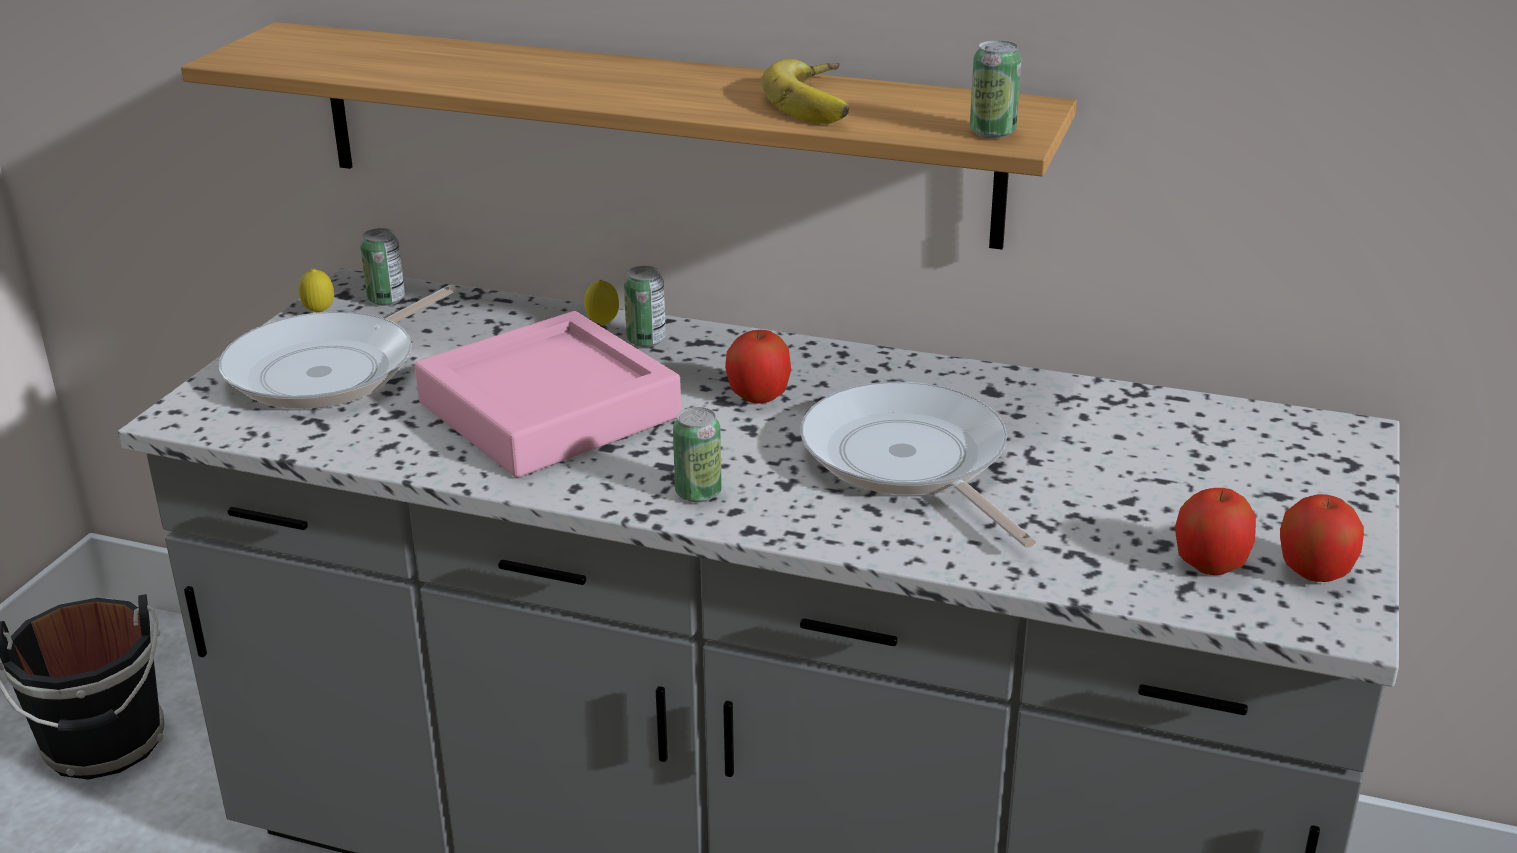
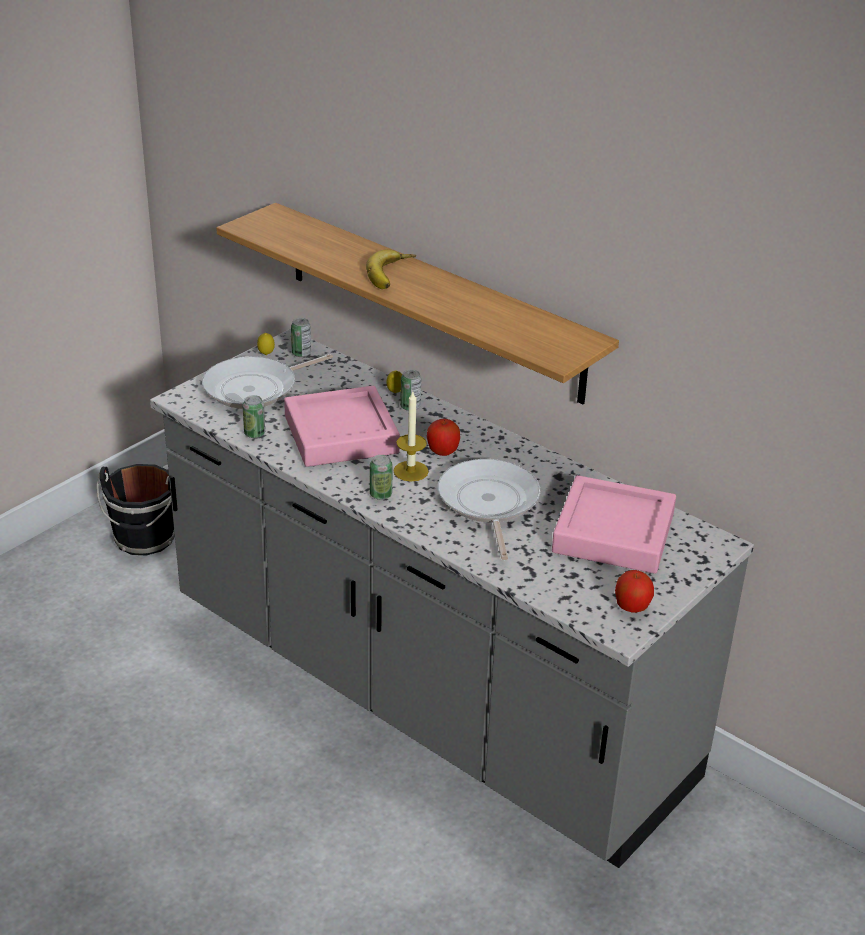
camera: 20 degrees right, 5 degrees up
(725, 441) = (411, 471): none -> candle
(822, 102) = (491, 315): banana -> banana (393, 275)
(992, 132) = (554, 353): can -> can (254, 434)
(1165, 458) = (613, 533): none -> pink tray
(1210, 565) = (586, 590): apple -> none

